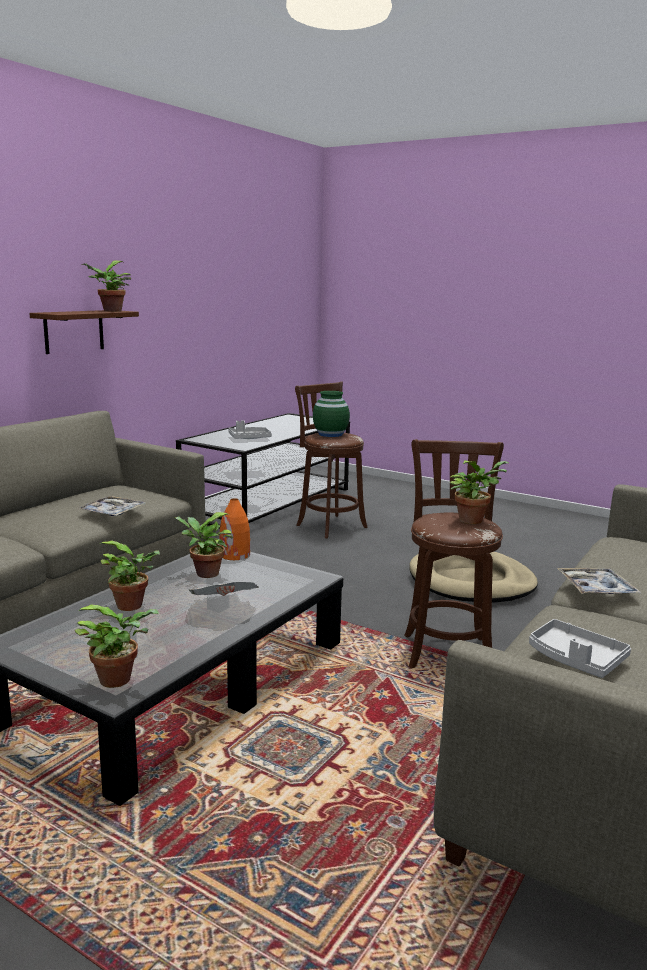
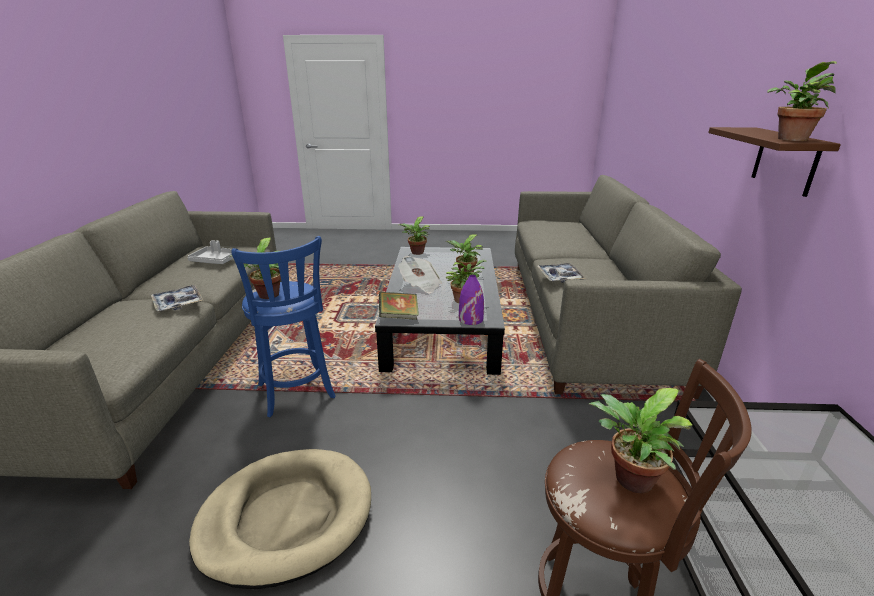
camera: 150 degrees right, 10 degrees up
(235, 555) = (470, 319): orange vase -> purple vase
(249, 438) = (802, 475): grey tray -> none
(307, 576) = (399, 317): none -> book
(330, 434) = (629, 481): green vase -> potted plant
(446, 650) = (297, 394): brown stool -> blue stool

